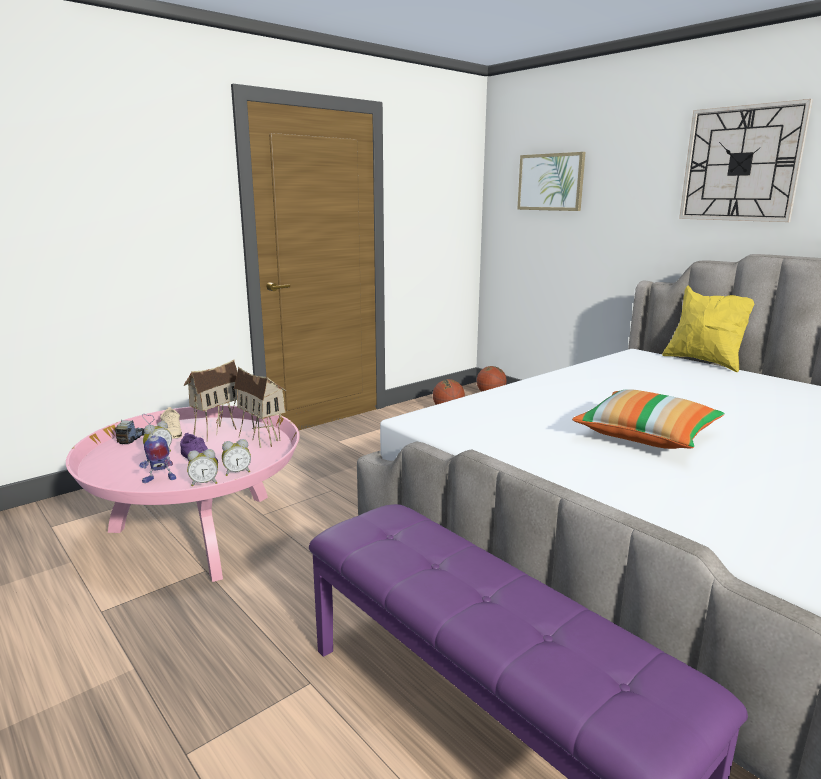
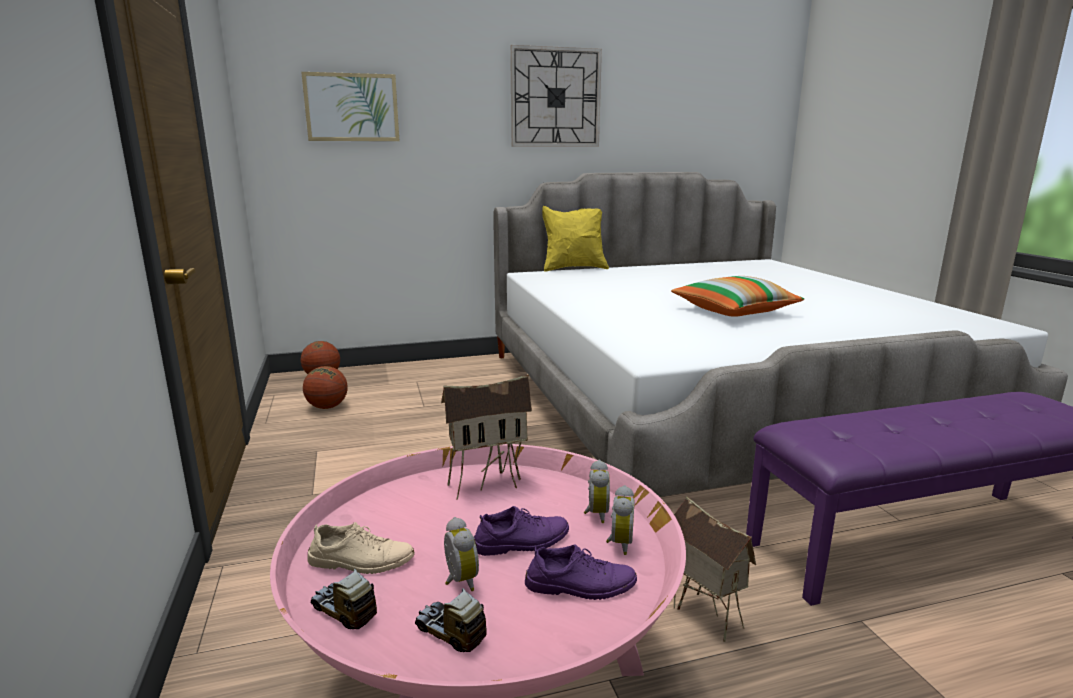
camera: 65 degrees left, 0 degrees up
(117, 460) = (450, 633): none -> toy truck
(159, 479) = (580, 585): toy robot -> purple shoe
(216, 431) = (408, 516): toy house -> toy house (701, 615)

